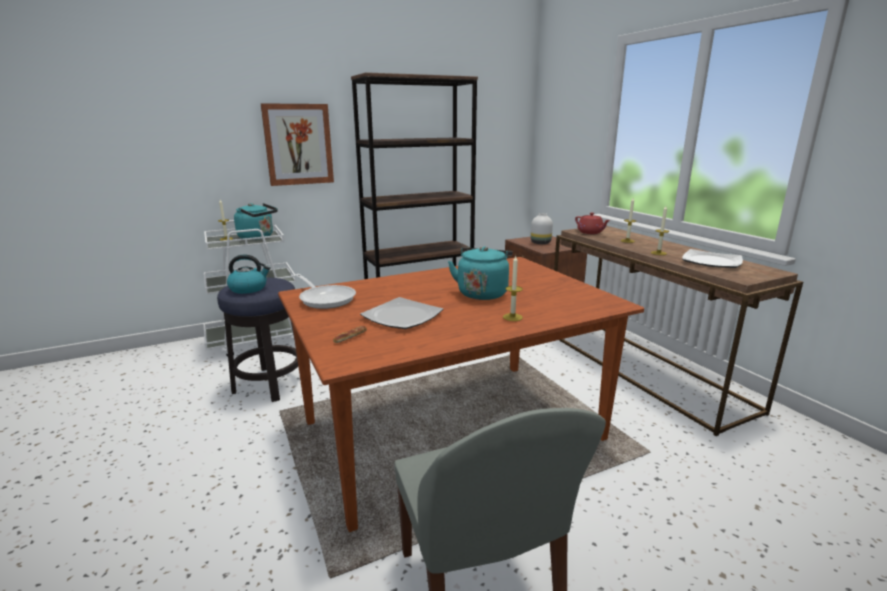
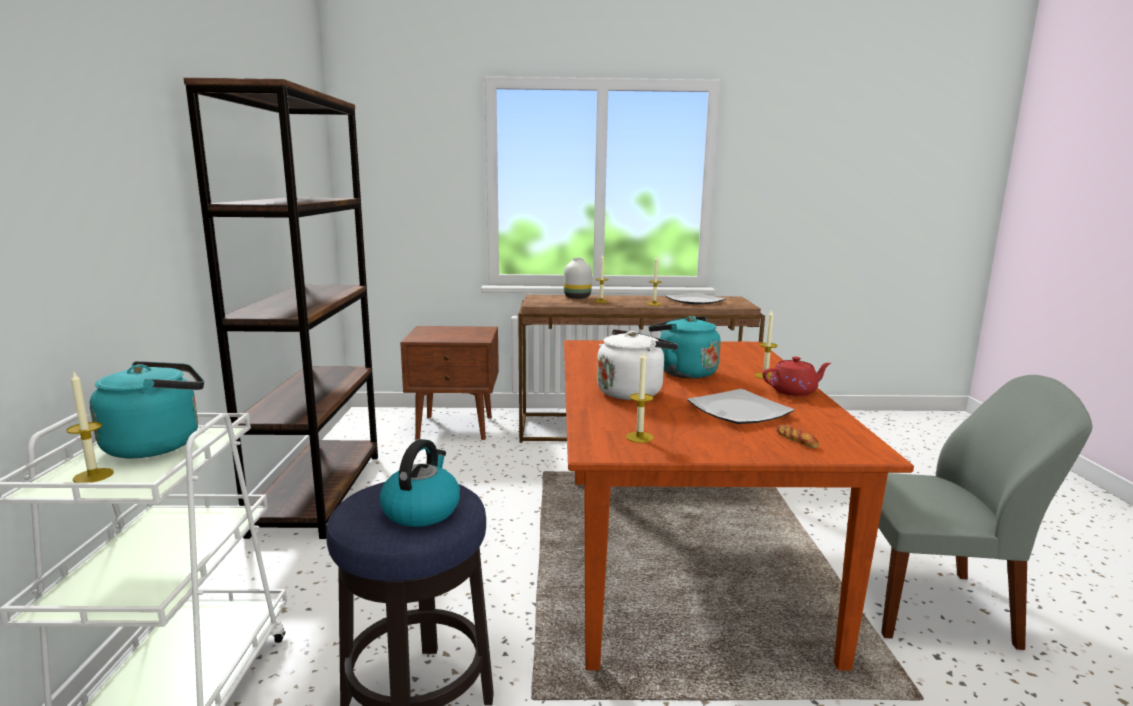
camera: 65 degrees left, 5 degrees down
(298, 144) = (118, 218): picture -> none
(325, 299) = (639, 437): frying pan -> candle
(414, 286) = (632, 392): none -> white kettle
(540, 243) = (448, 335): white vase -> white vase (577, 297)
(590, 232) = (551, 302): red teapot -> red teapot (794, 391)

